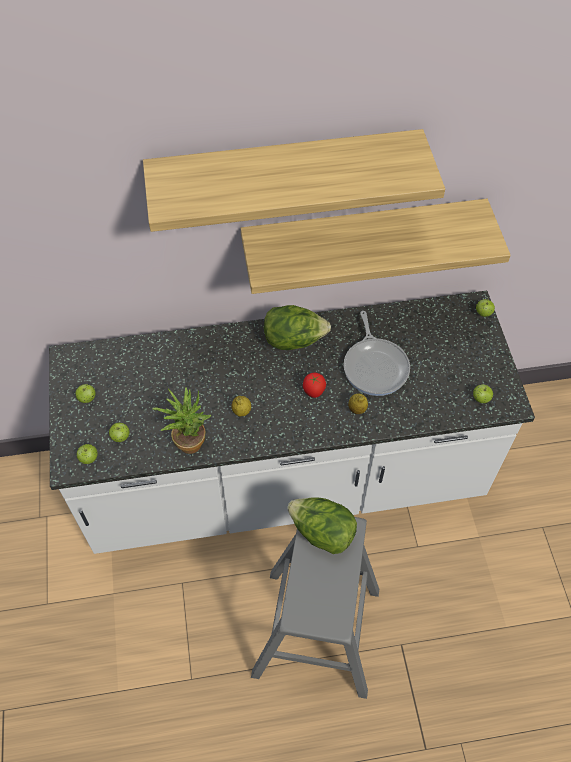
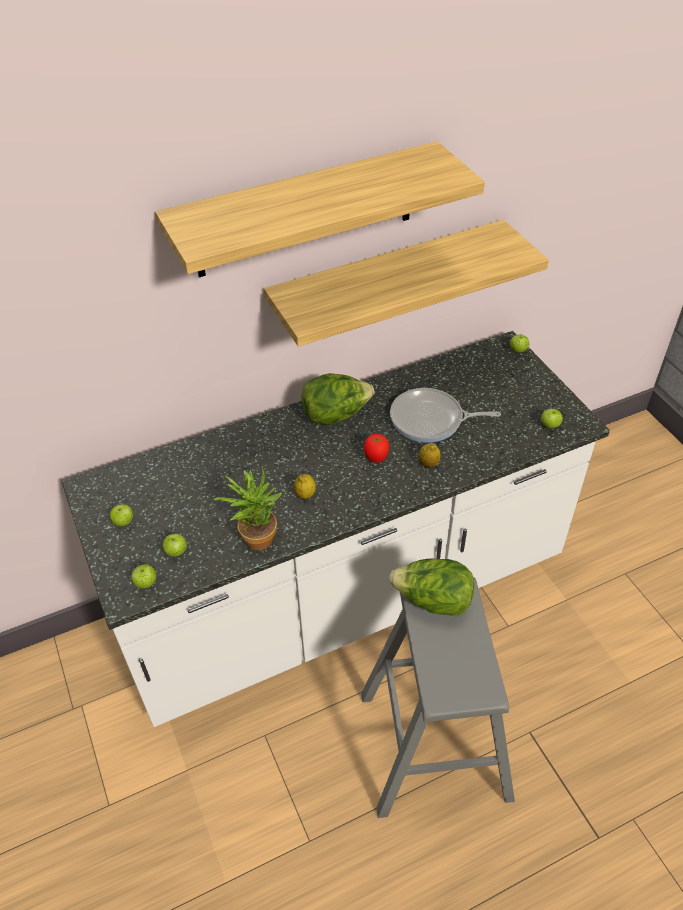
camera: 15 degrees left, 10 degrees down
(375, 366) = (430, 420): frying pan -> frying pan turned 120 degrees clockwise

